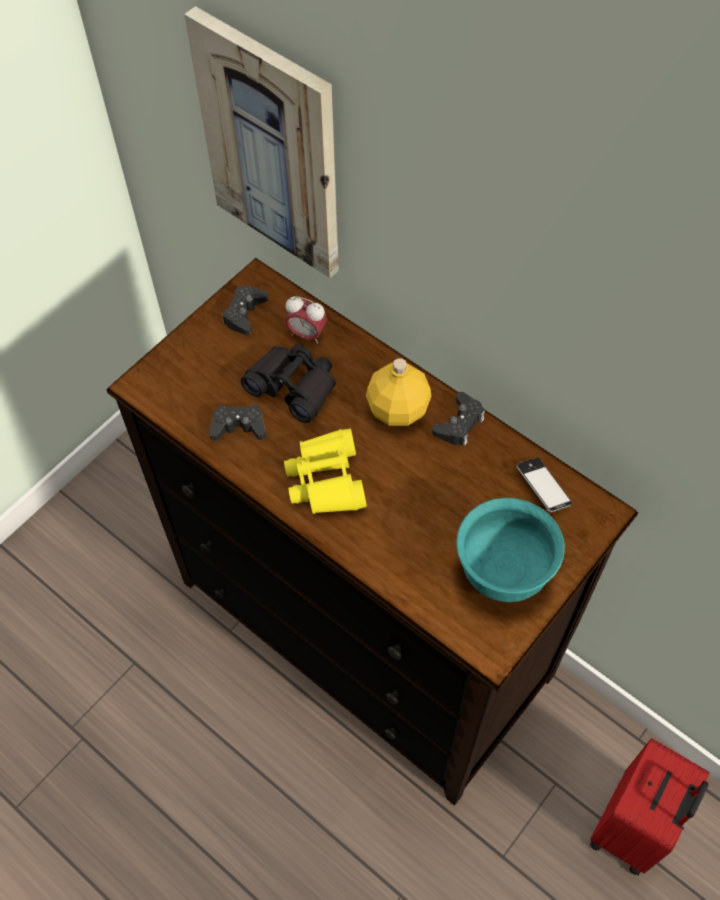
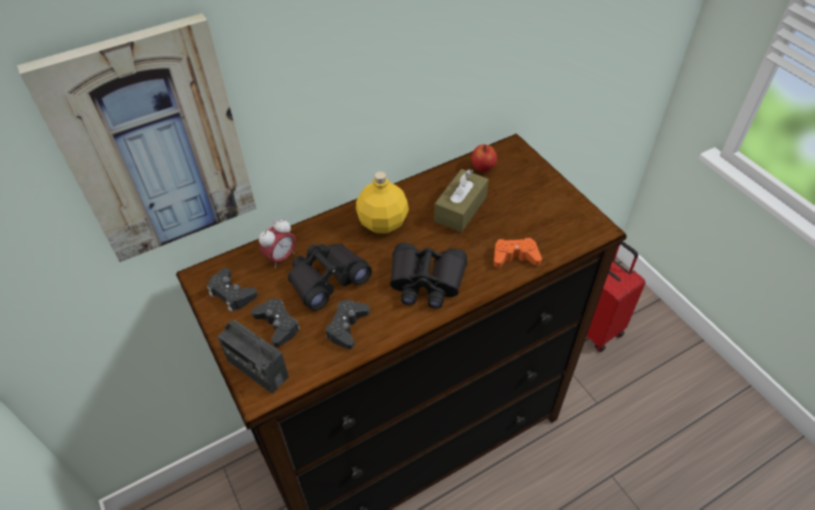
camera: 70 degrees left, 10 degrees down
(165, 371) = (257, 369): none -> radio
(326, 480) = (426, 281): yellow binoculars -> black binoculars
(400, 562) = (515, 257): none -> orange game controller
(456, 482) = (460, 209): none -> brown tissue box
(459, 424) = (412, 193): black game controller -> black game controller (277, 325)
(503, 571) = (540, 205): turquoise bowl -> none
(543, 487) = (483, 168): phone -> apple

